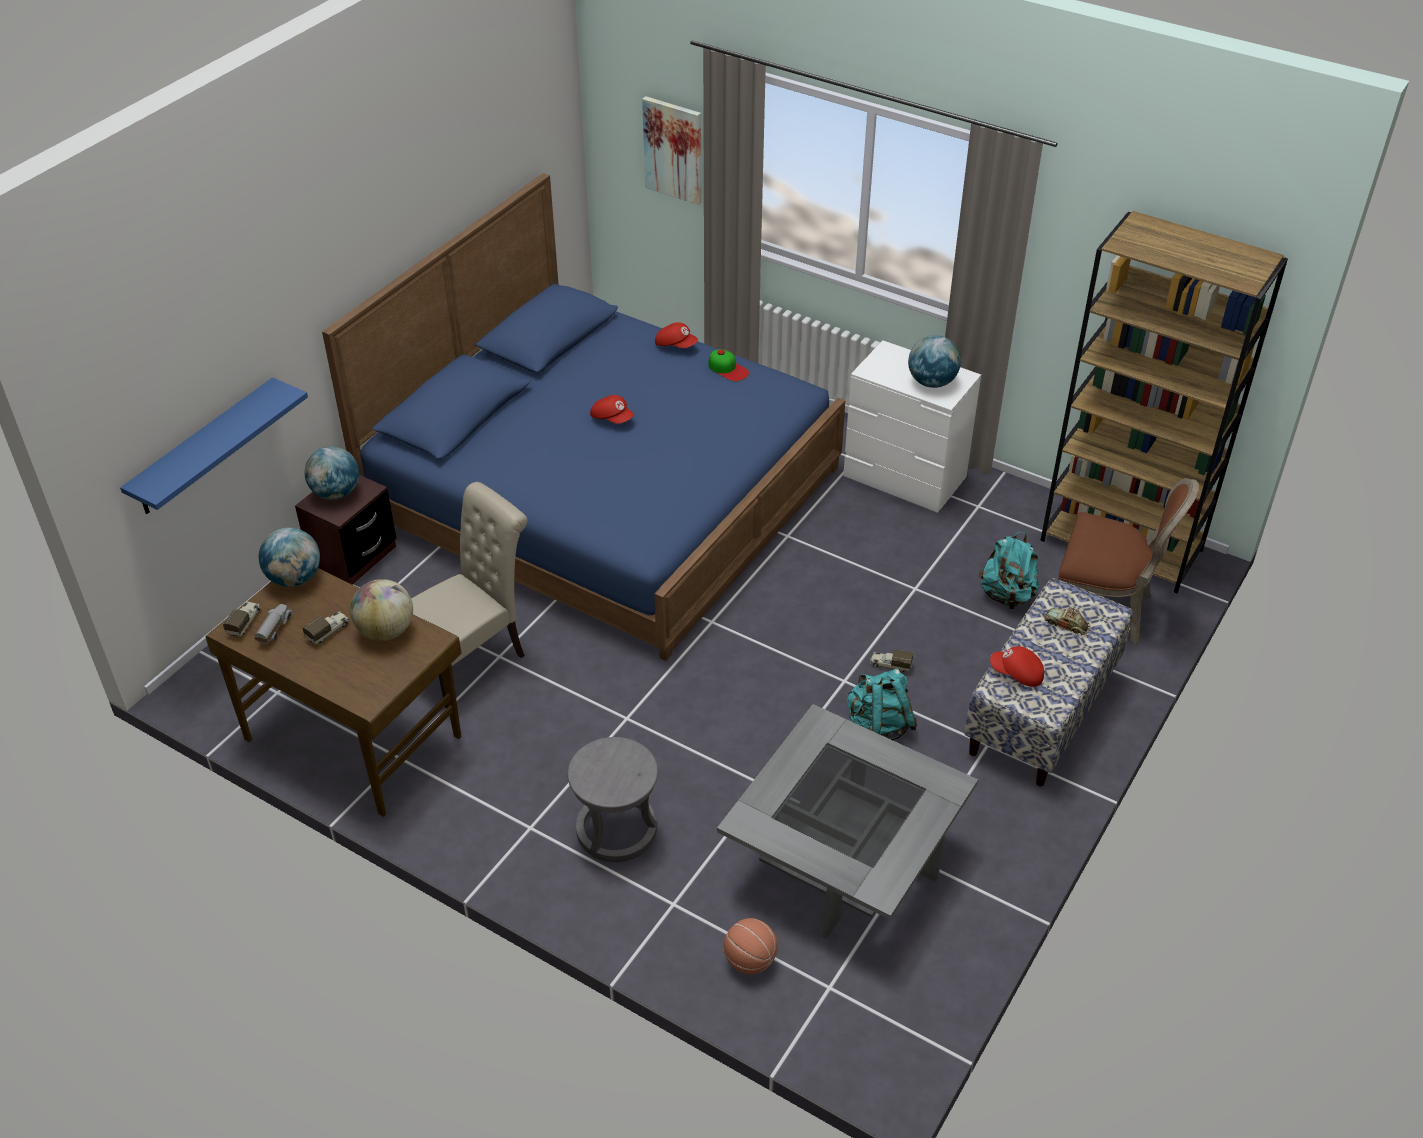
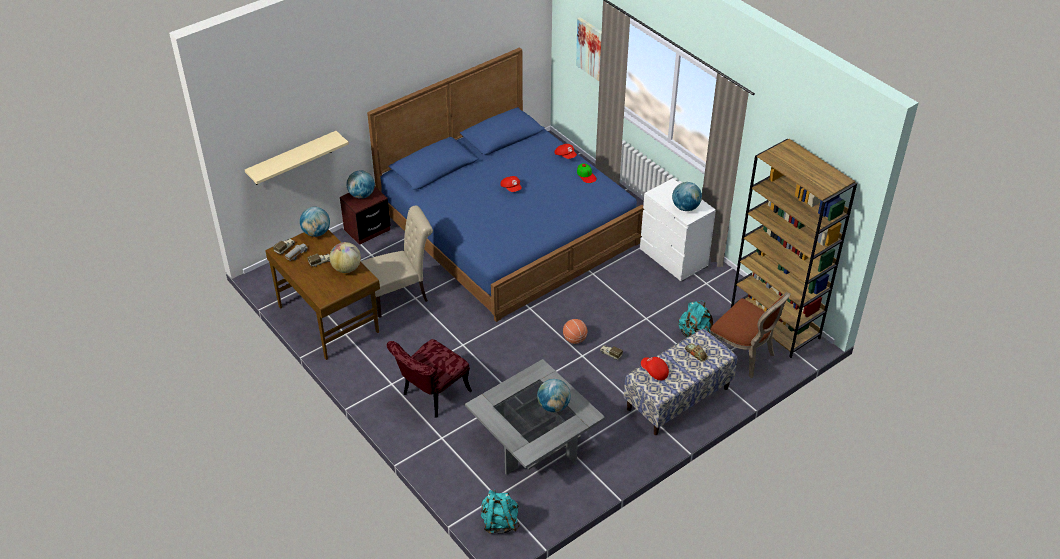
camera: 20 degrees right, 0 degrees up
(204, 448) = (292, 158): blue shelf -> beige shelf
(616, 830) = (431, 396): grey stool -> red chair
(749, 960) = (464, 473): basketball -> basketball (574, 339)
(878, 726) = (587, 383): turquoise backpack -> turquoise backpack (499, 522)
(879, 786) = (553, 406): none -> globe

